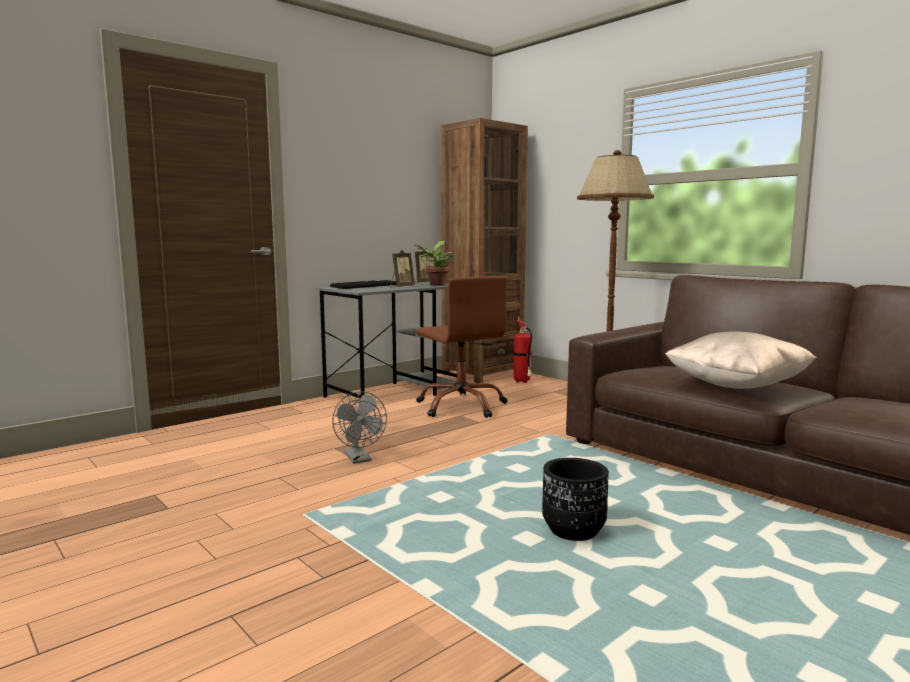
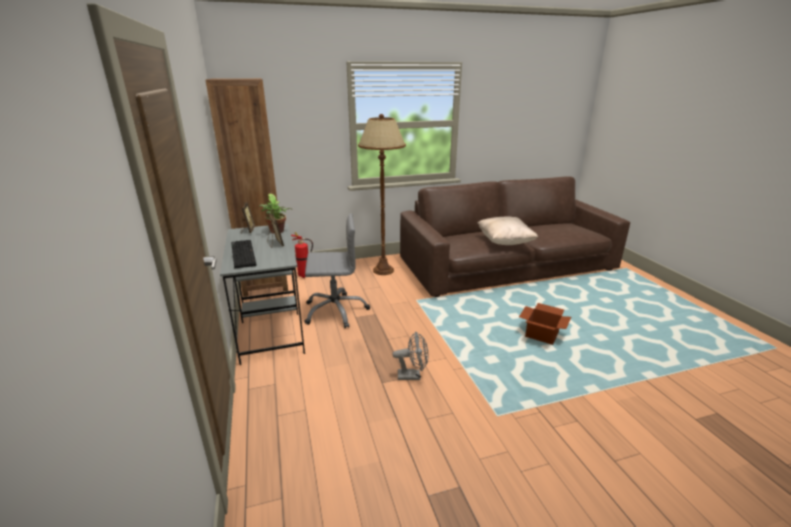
camera: 65 degrees left, 15 degrees up
(462, 406) = (335, 311): brown office chair -> grey office chair
(573, 531) = (542, 334): black planter -> cardboard box

